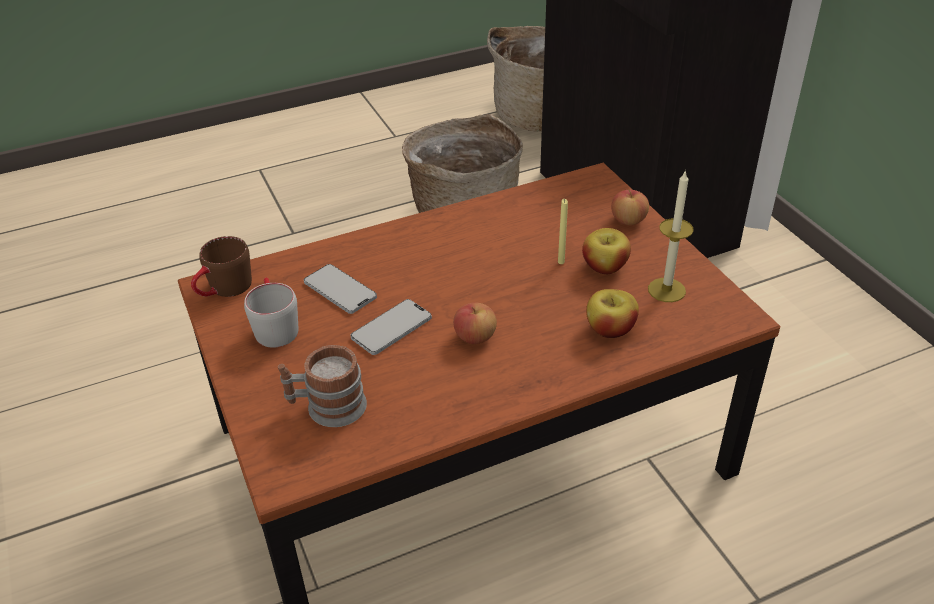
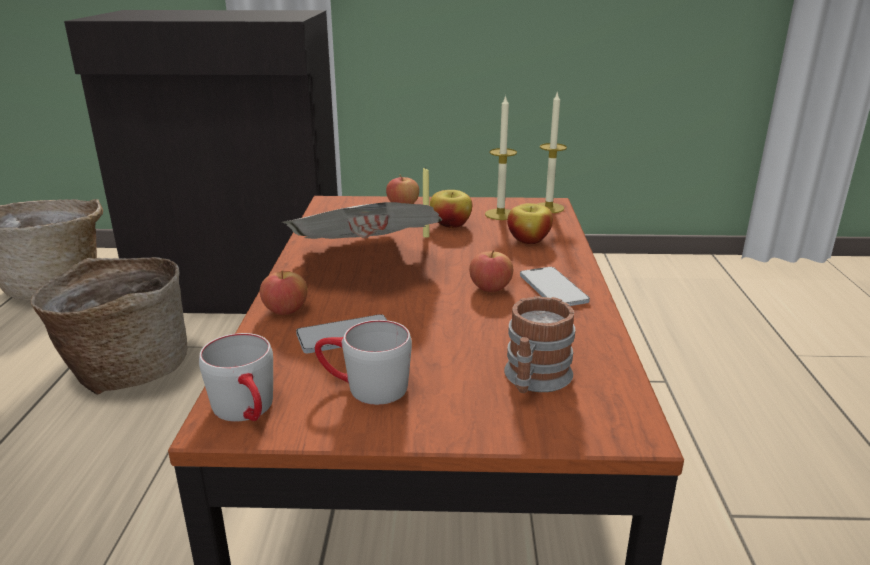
camera: 65 degrees left, 15 degrees down
(224, 290) = (248, 412): brown mug -> grey mug
(361, 247) = (285, 310): none -> apple
(391, 328) = (439, 321): phone -> phone (553, 289)
(471, 251) = (366, 263): none -> newspaper
(724, 319) = (548, 208): none -> candle

